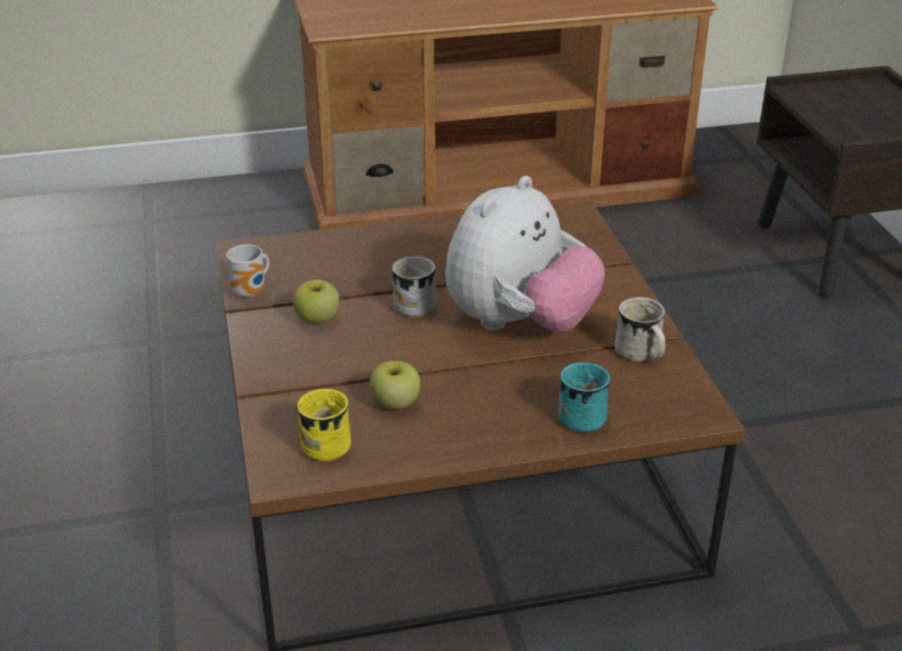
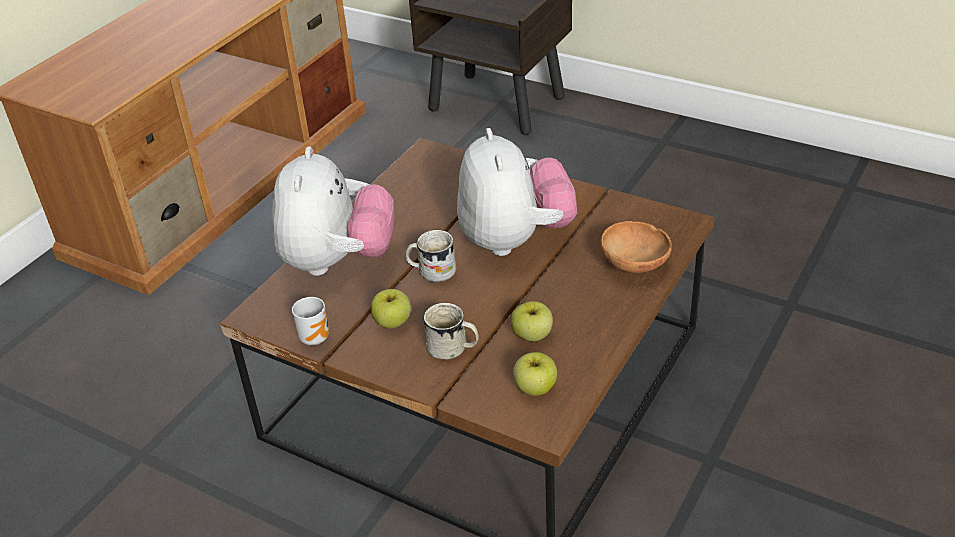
camera: 45 degrees left, 5 degrees up
(325, 441) = (535, 388): yellow mug -> apple
(360, 251) = (337, 261): none -> plush toy
(585, 414) = (636, 265): turquoise mug -> brown bowl
(641, 355) = (605, 212): white mug -> white mug (453, 349)

